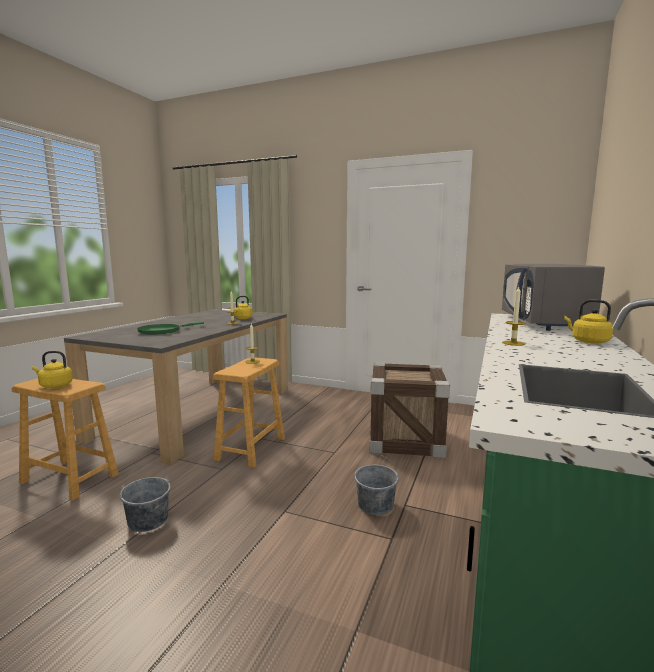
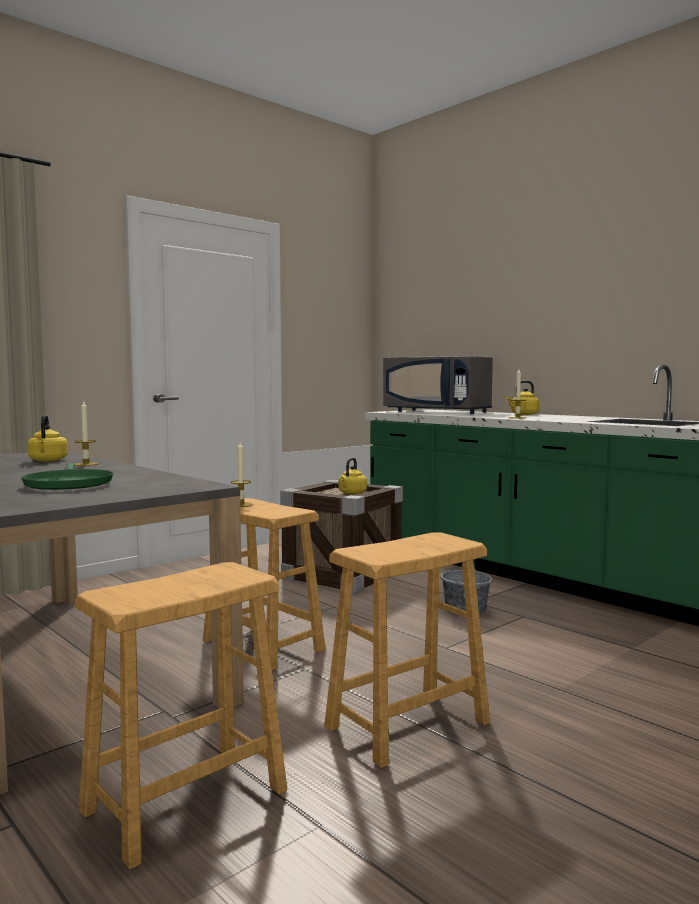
camera: 65 degrees left, 5 degrees down
(54, 386) = (190, 586): yellow kettle -> yellow kettle (351, 493)
(147, 520) = (408, 725): grey bucket -> brown stool

